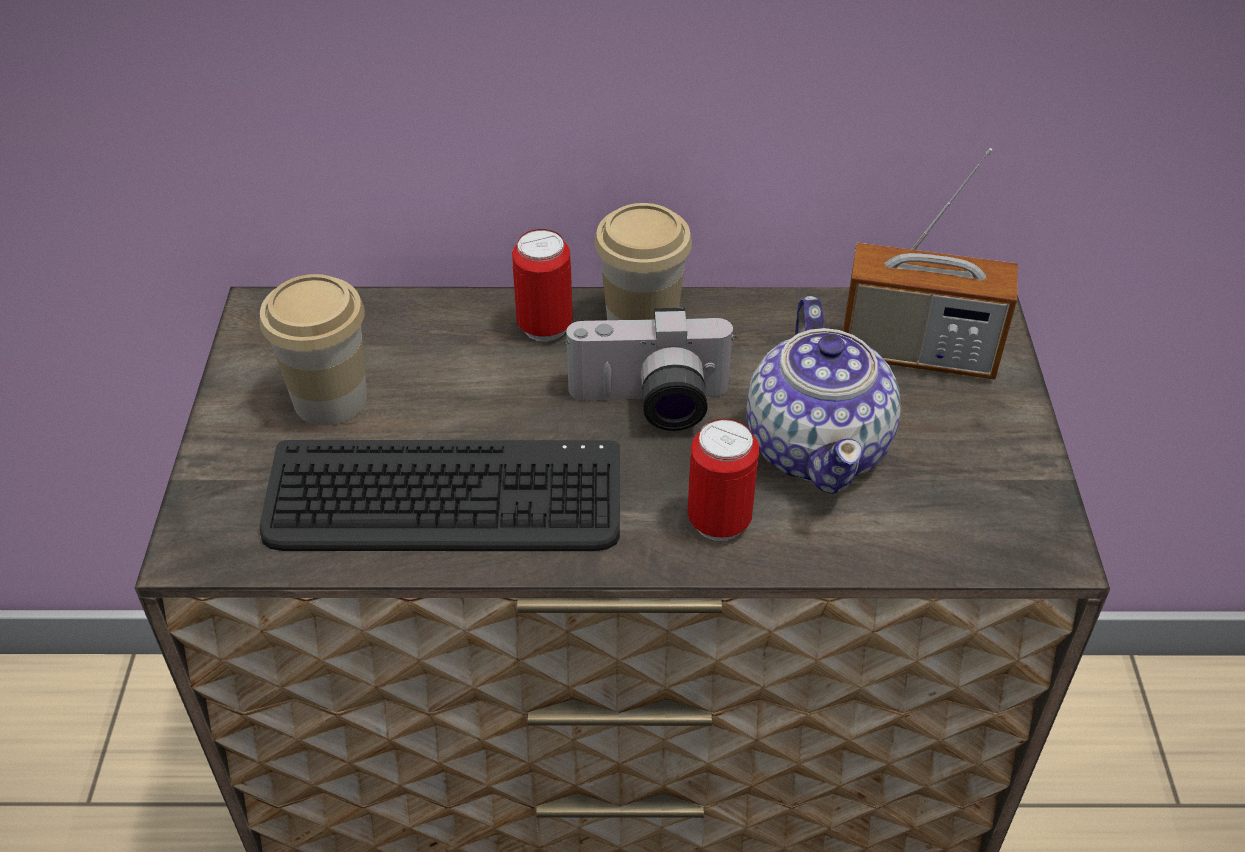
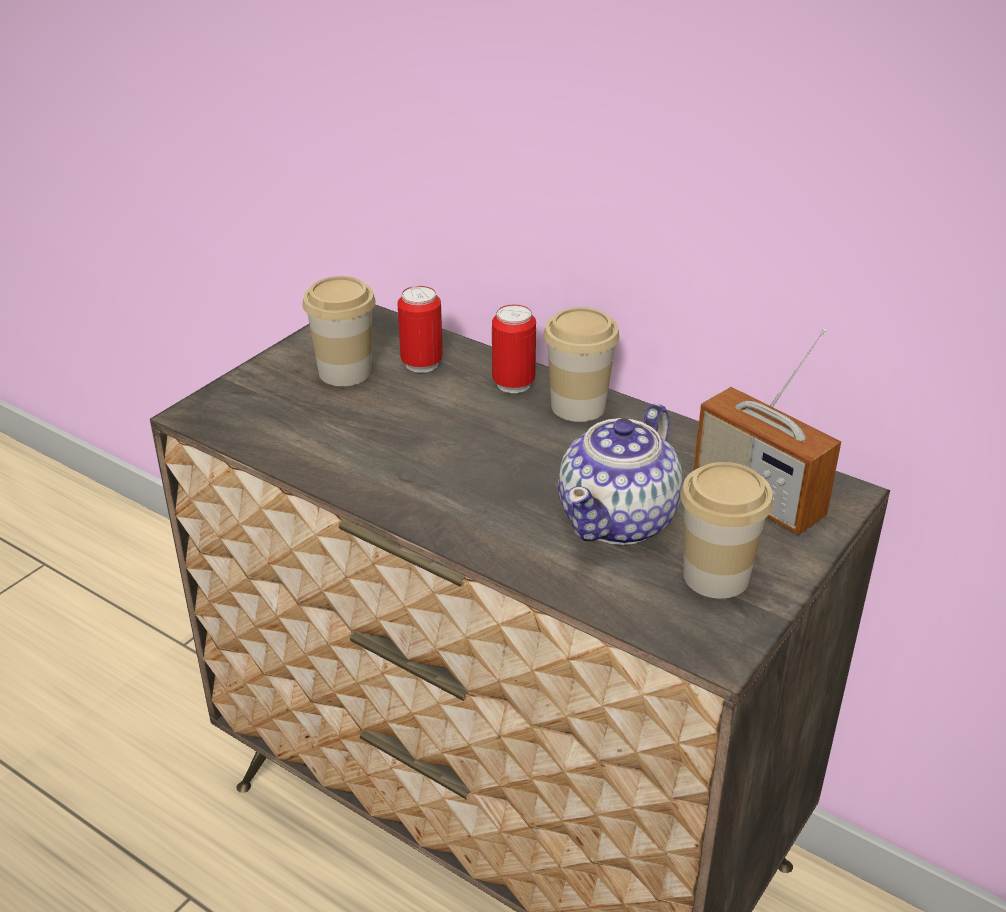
camera: 35 degrees right, 10 degrees down
(444, 501) = (351, 448): keyboard -> none
(650, 405) = (532, 451): camera -> none
(719, 521) = (503, 530): can -> can (421, 364)
(967, 465) = (716, 576): none -> cup

